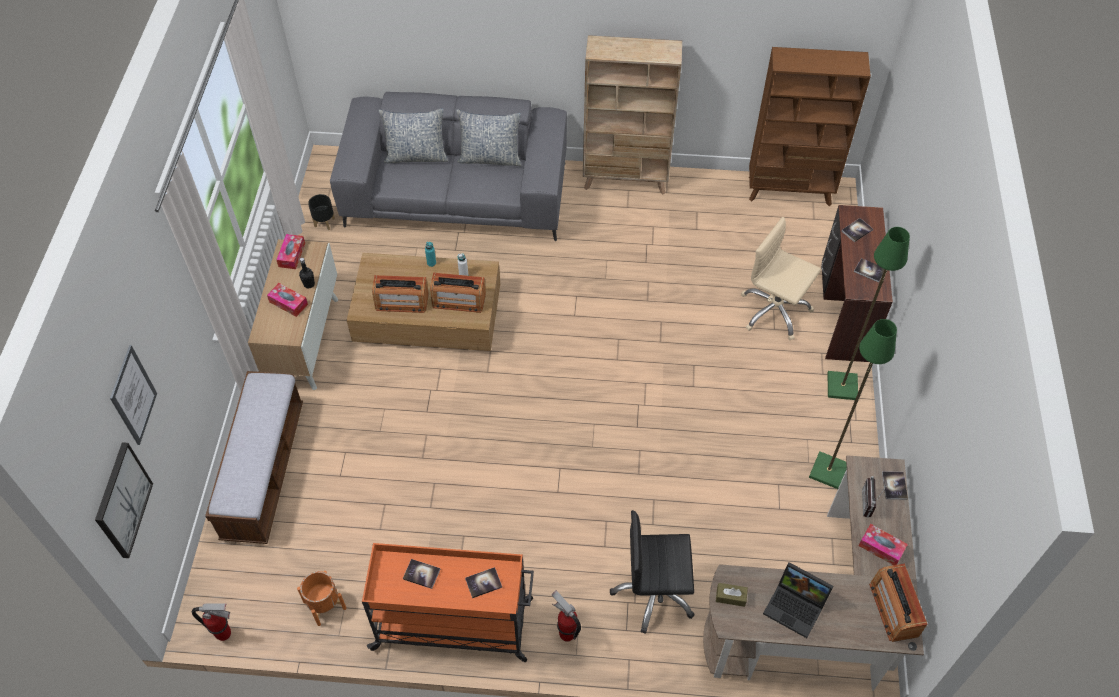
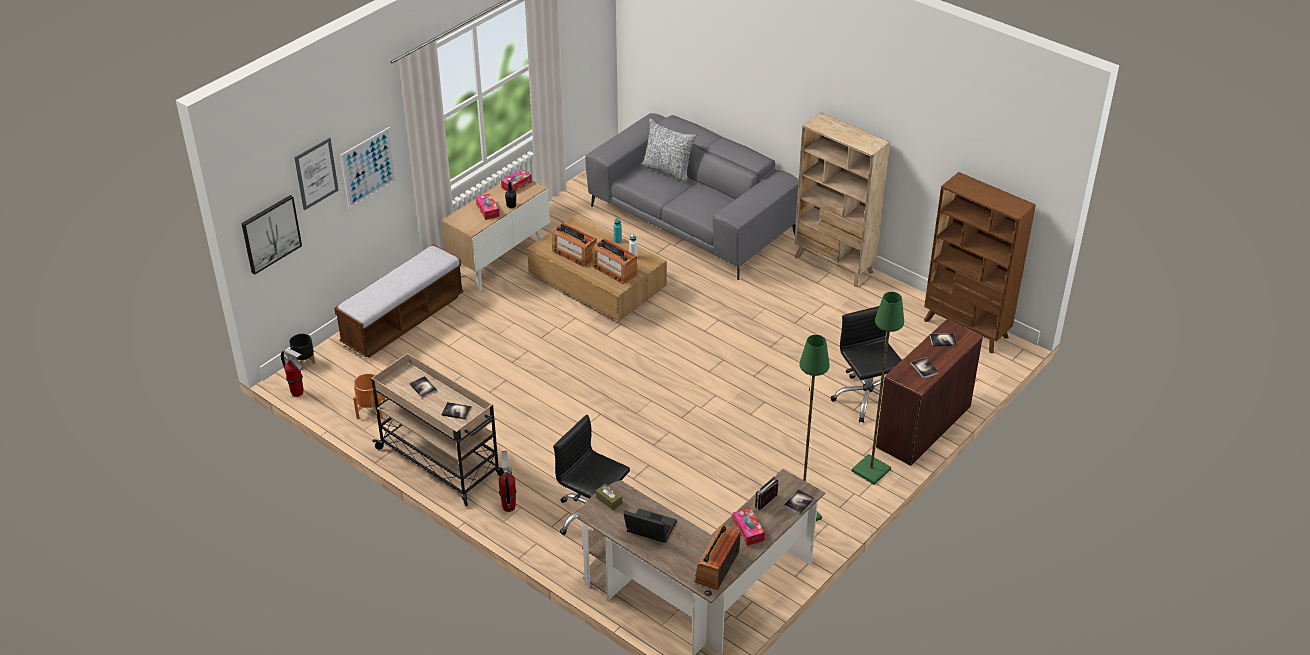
camera: 35 degrees right, 15 degrees down
(169, 343) = (368, 167): none -> picture
(325, 222) = (580, 198): black planter -> black planter (304, 363)
(455, 624) = (441, 463): orange cart -> beige cart
(490, 158) = (721, 193): pillow -> none
(774, 311) = (866, 399): beige office chair -> black office chair
(796, 607) = (648, 529): laptop -> laptop turned 135 degrees clockwise

